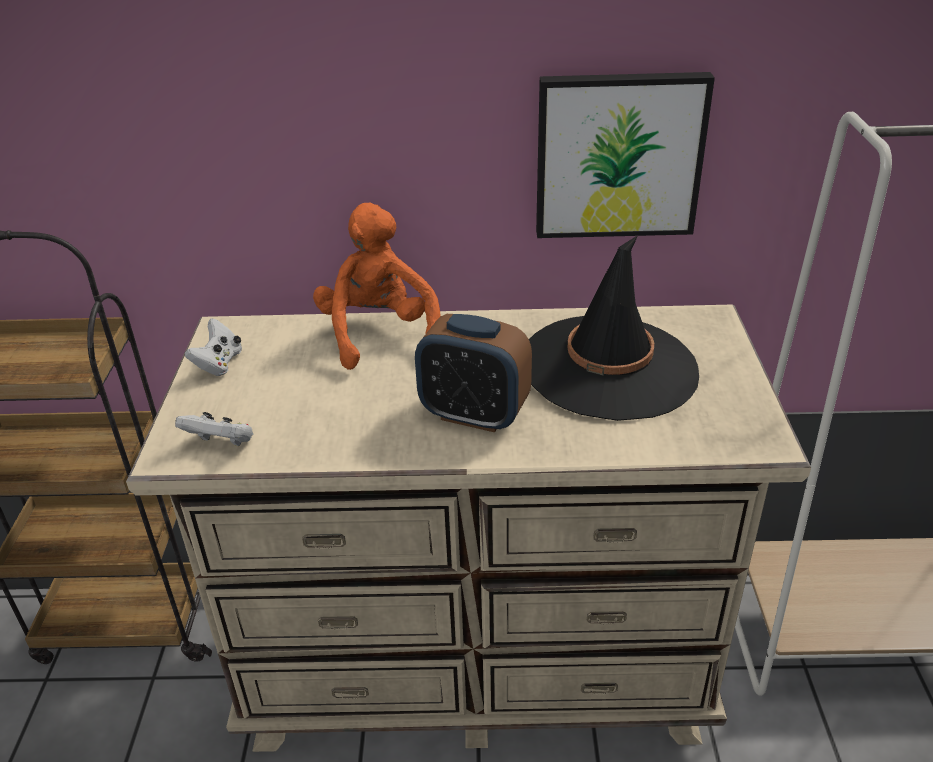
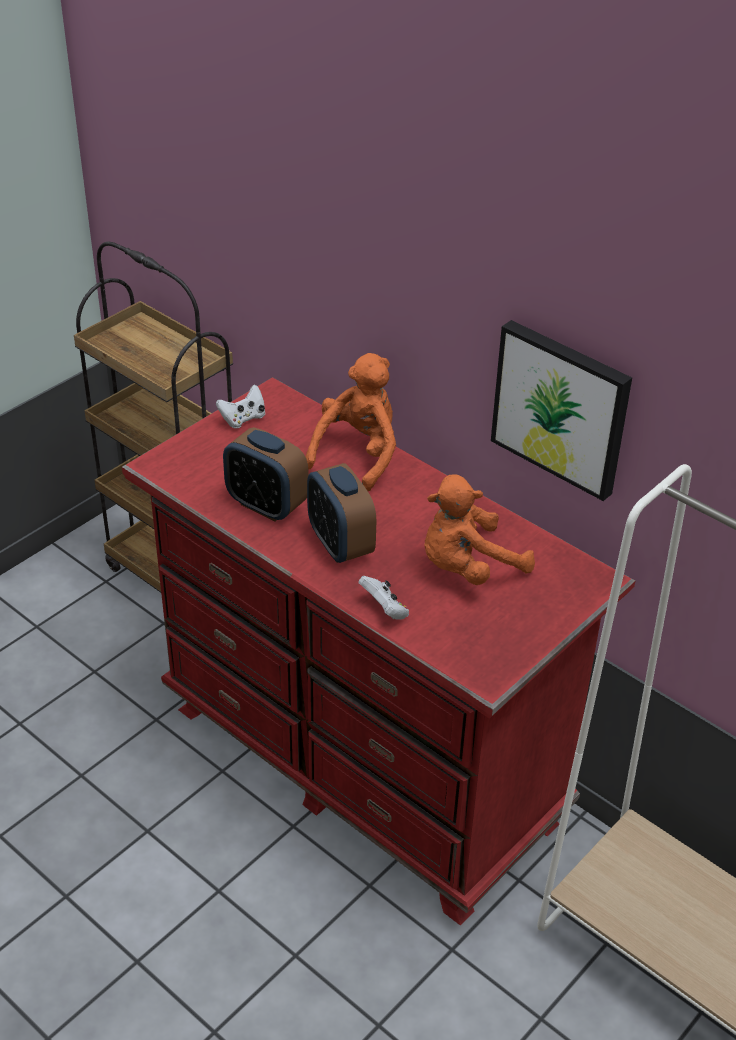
camera: 40 degrees right, 5 degrees up
(221, 444) = (187, 474): white game controller -> white game controller (385, 610)
(351, 424) = (266, 505): none -> alarm clock
(476, 670) = (362, 764): beige dresser -> red dresser
(609, 367) = (467, 567): black hat -> orange plush toy

